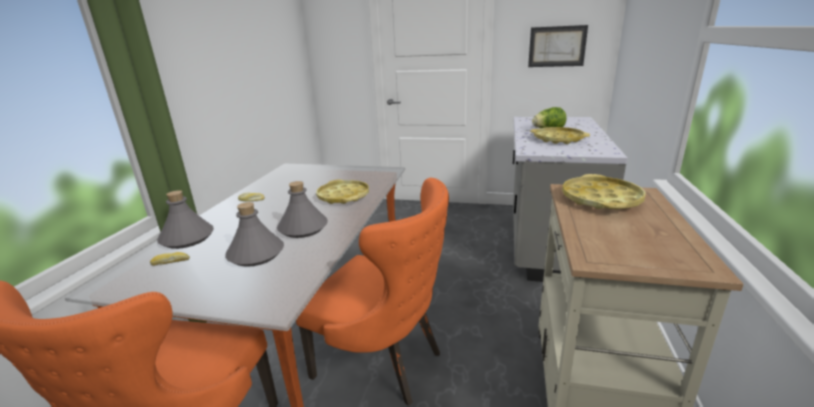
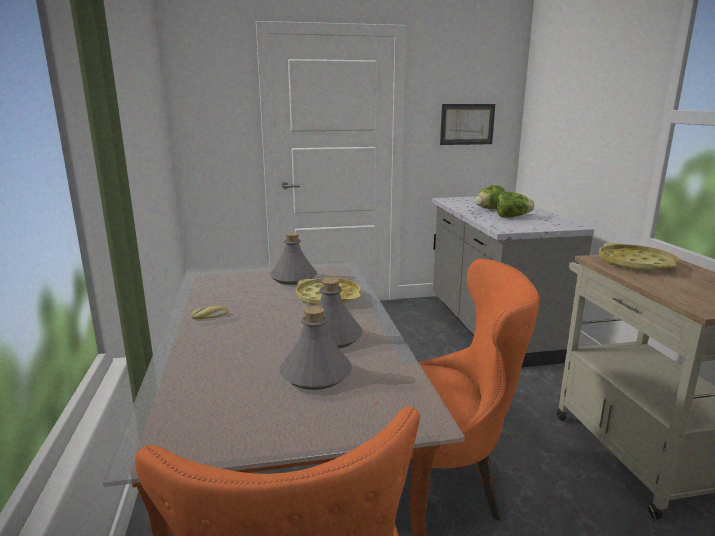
camera: 25 degrees left, 5 degrees down
(171, 262) = (209, 404): bread -> none
(188, 238) = (188, 373): grey bottle -> grey bottle (293, 278)
(558, 139) = (512, 217): yellow tray -> lettuce

